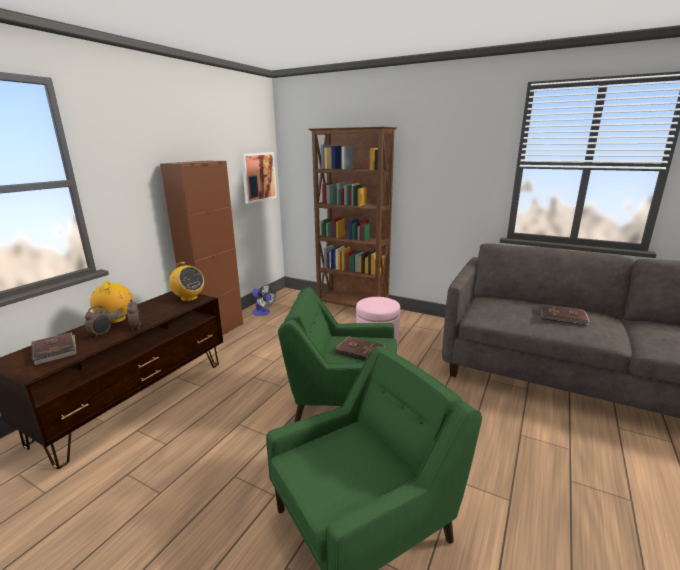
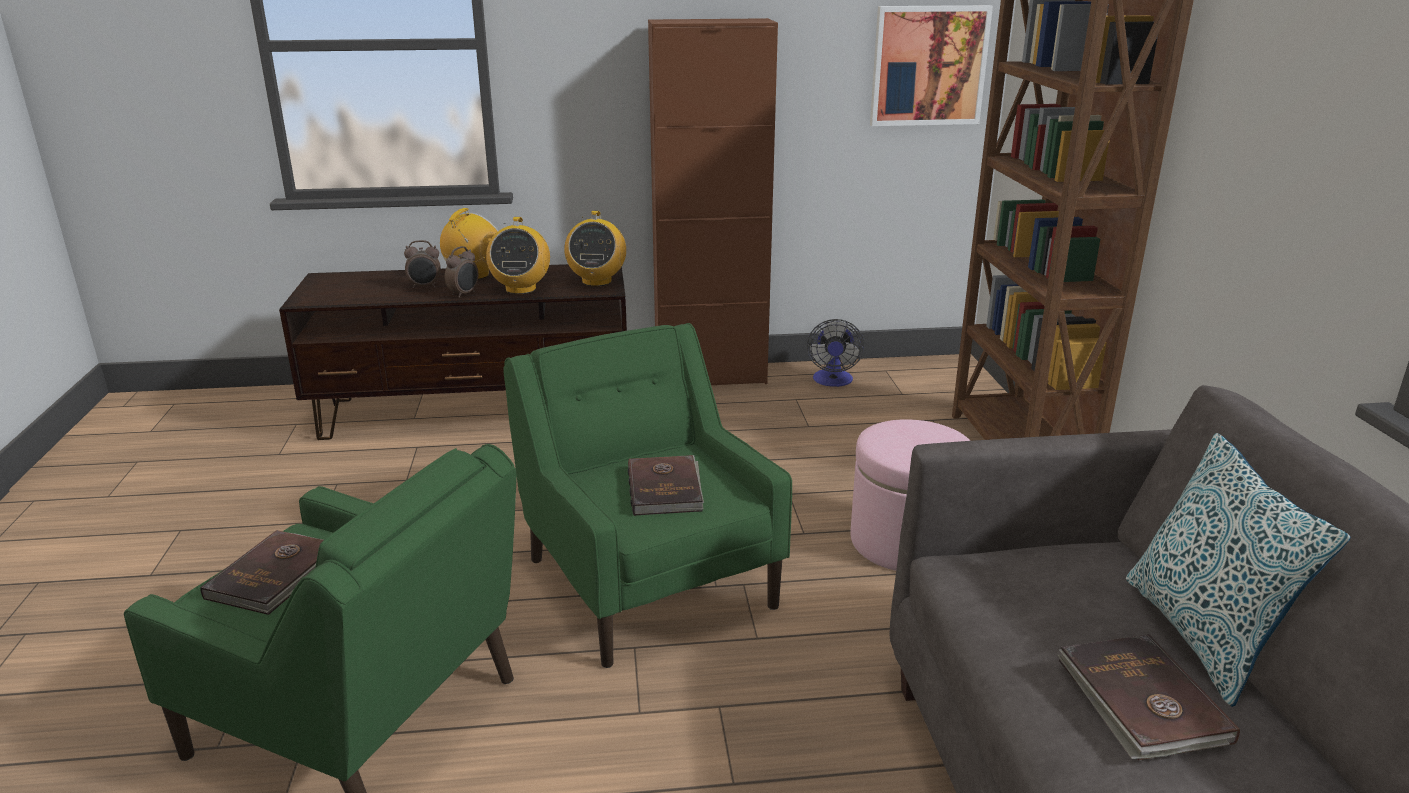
camera: 55 degrees right, 5 degrees up
(55, 350) = (364, 285): brown book -> brown book (277, 575)
(161, 314) = (520, 289): none -> radio
(534, 302) = (1201, 636): none -> pillow

